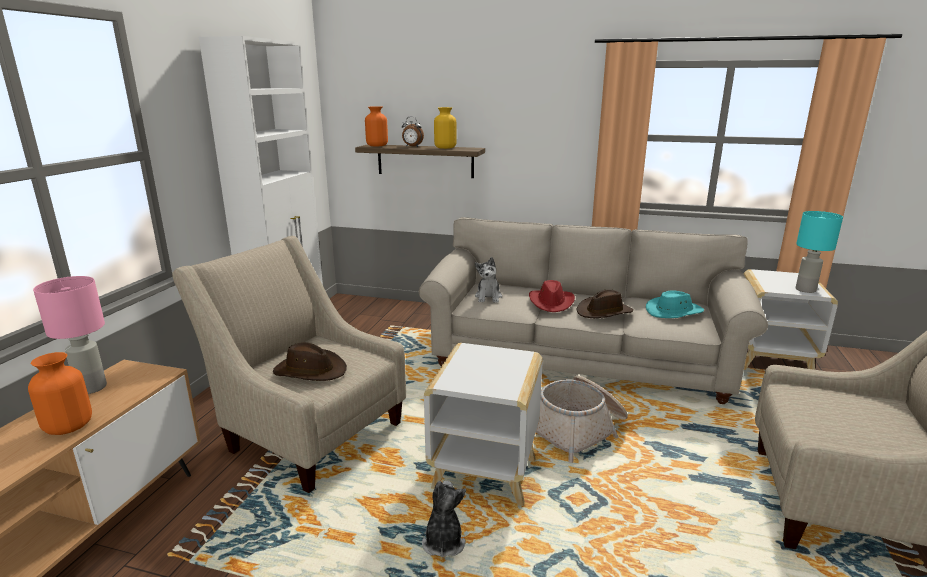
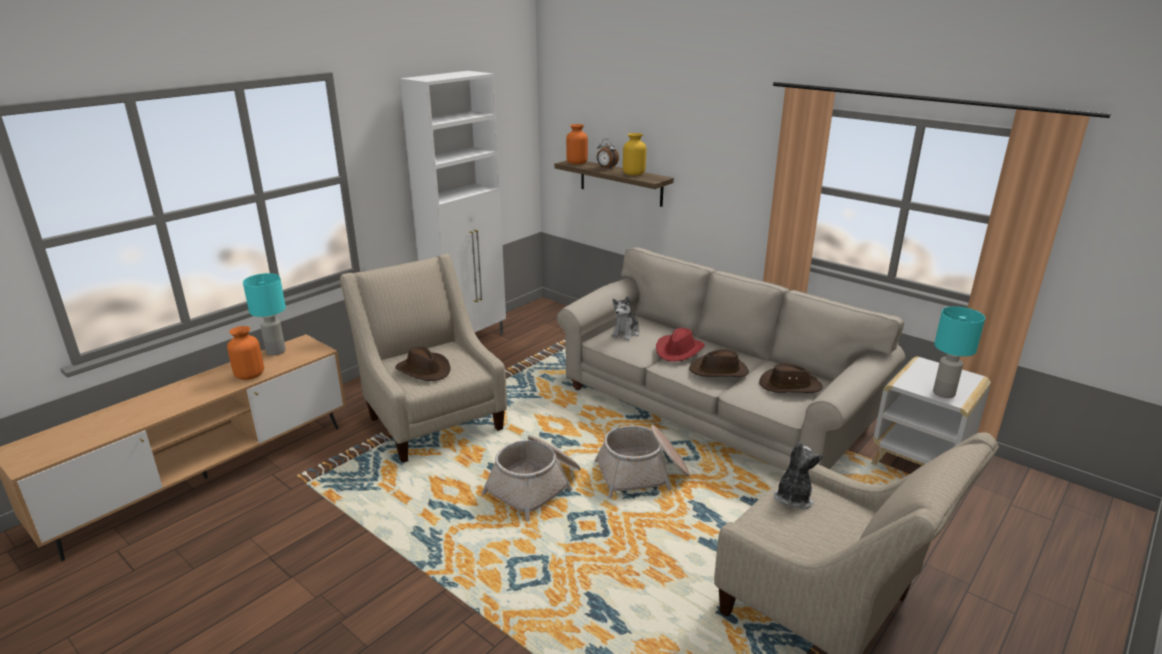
camera: 25 degrees right, 5 degrees up
(91, 388) = (275, 351): pink table lamp -> turquoise table lamp
(443, 542) = (465, 522): plush toy -> plush toy (793, 497)
(487, 474) = (535, 486): white side table -> basket
(674, 311) = (789, 385): turquoise hat -> brown hat

